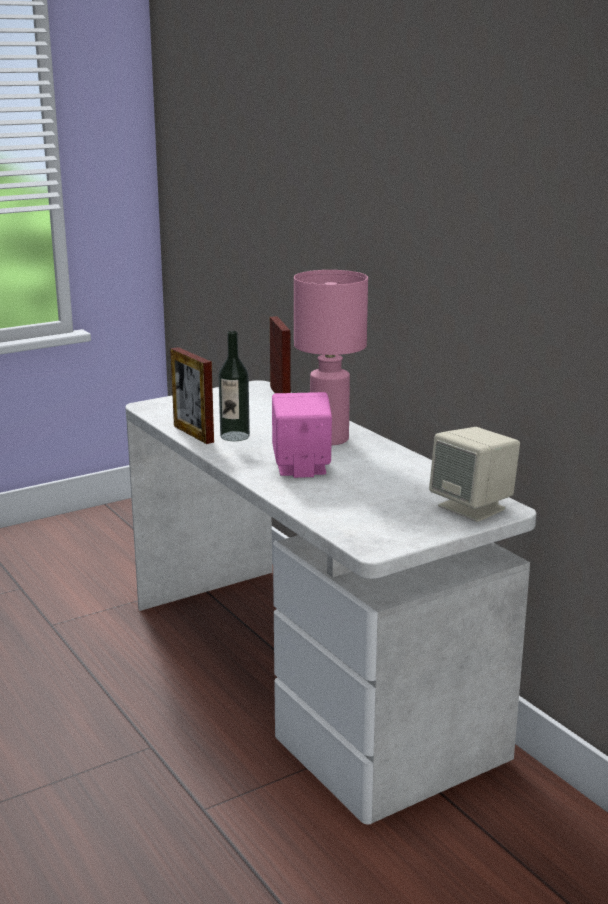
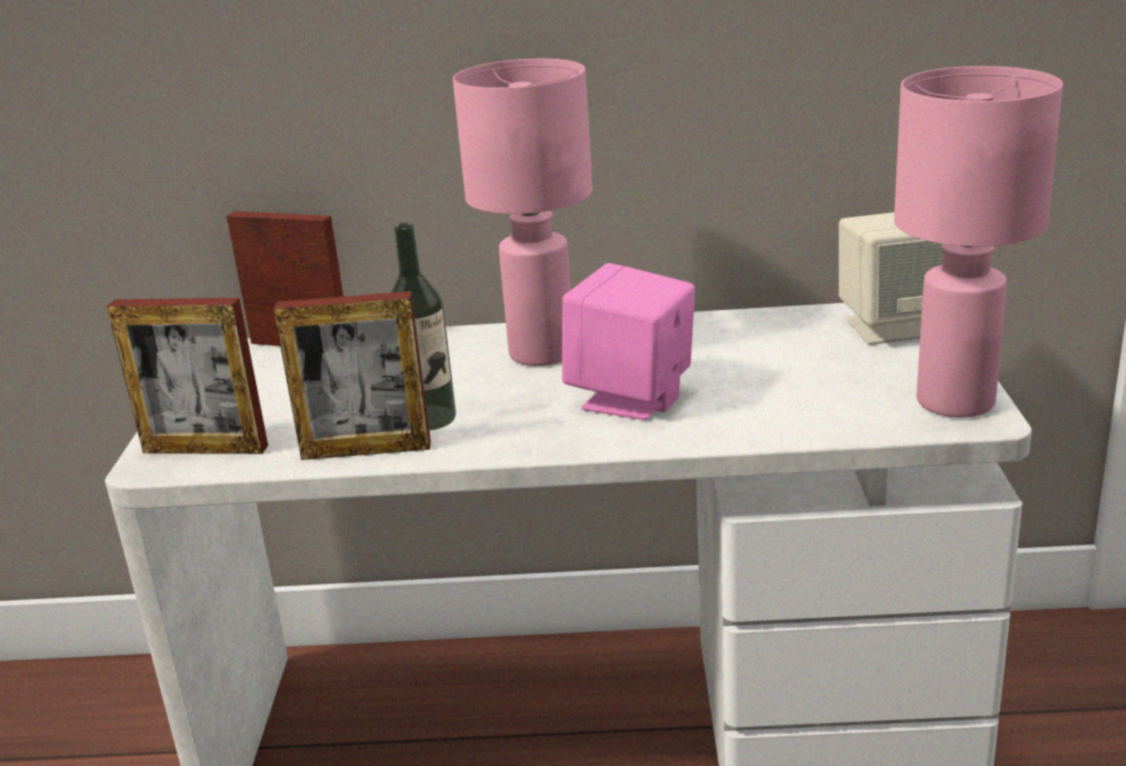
camera: 55 degrees left, 5 degrees up
(166, 409) = (205, 449): none -> picture frame
(385, 538) = (953, 402): none -> pink table lamp

